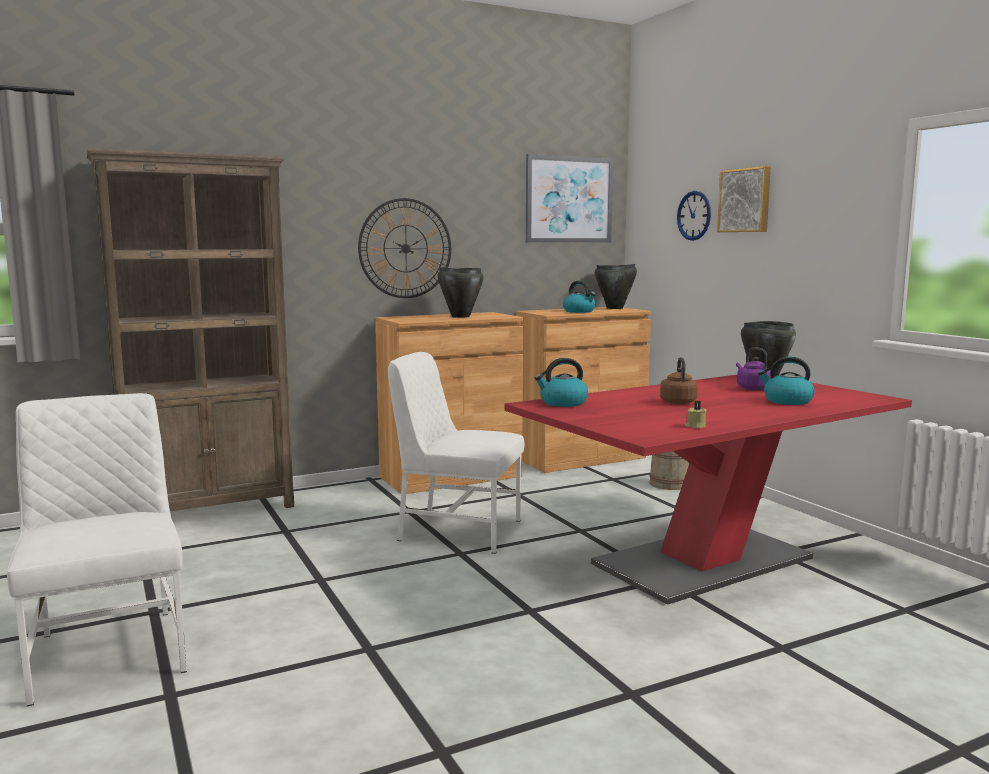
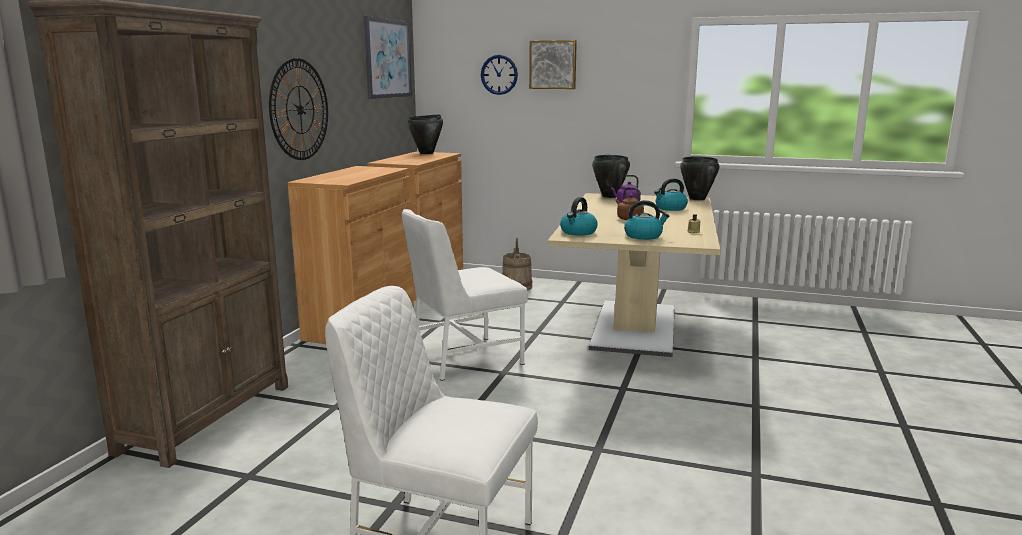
camera: 45 degrees left, 5 degrees up
(460, 316) = (361, 173): black cooking pot -> black cooking pot (697, 199)
(579, 311) = (420, 158): kettle -> kettle (644, 236)
(702, 561) = (634, 327): red dining table -> beige dining table

